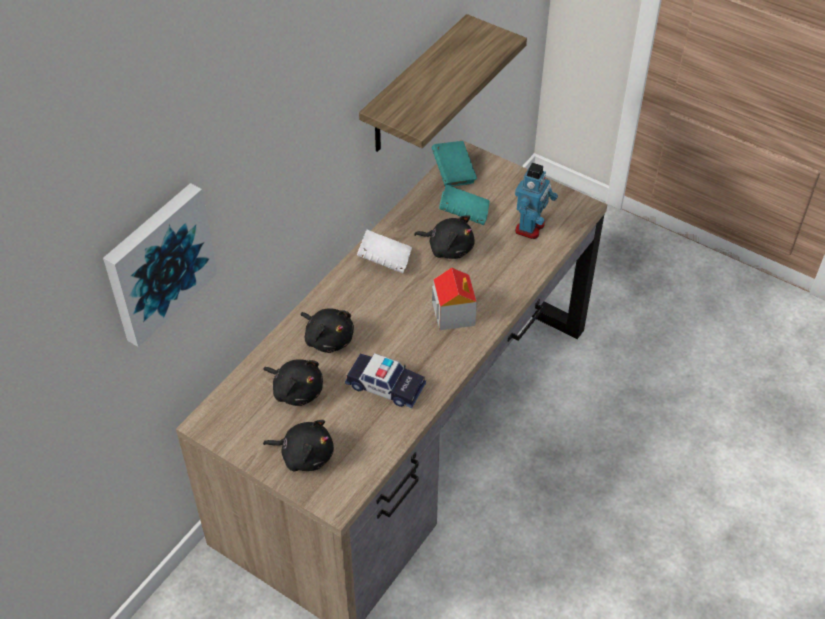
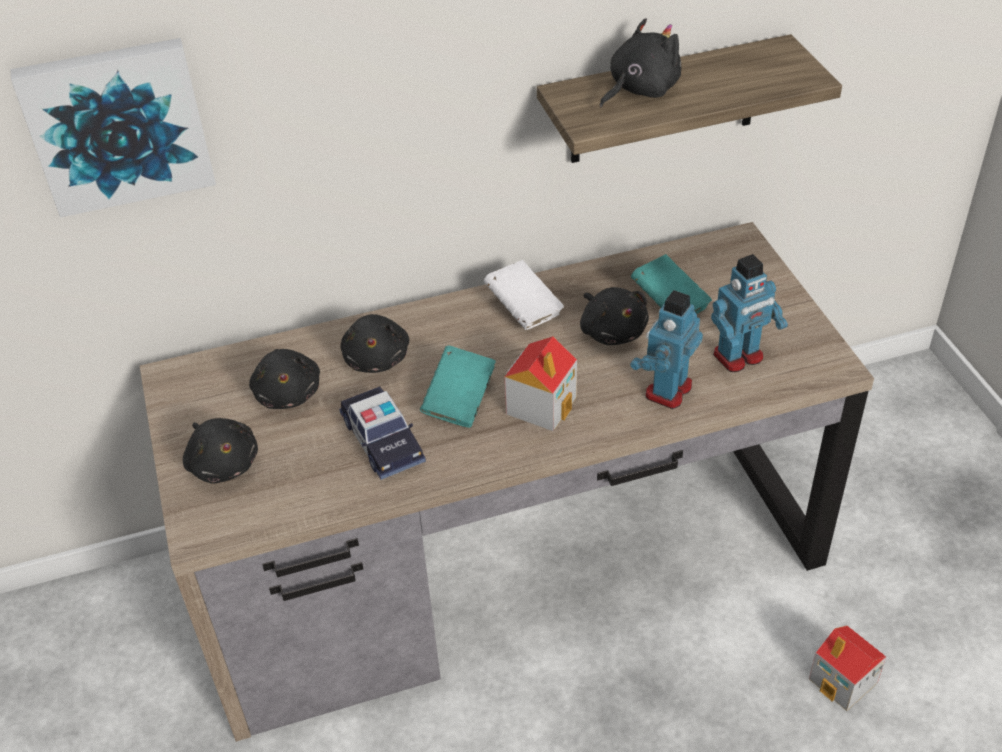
camera: 40 degrees right, 5 degrees down
(423, 88) = (640, 90): none -> black plush toy
(453, 173) = (704, 254): turquoise book -> turquoise book (459, 401)
(512, 268) = (667, 390): none -> toy robot
(642, 389) = (844, 681): none -> toy house

